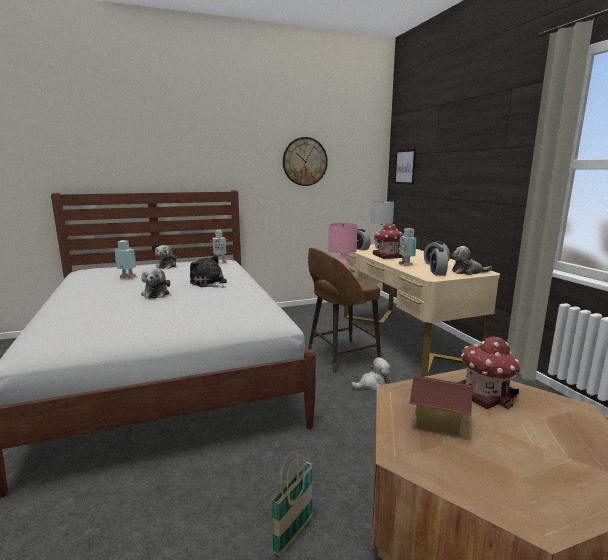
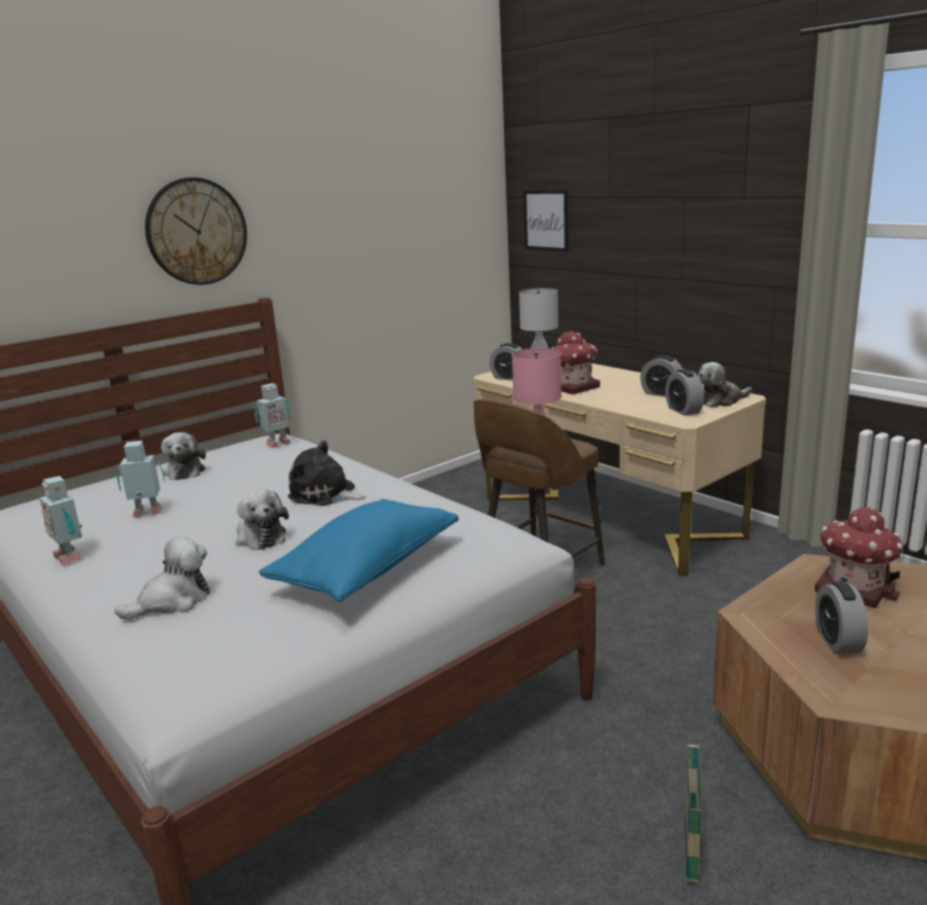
camera: 20 degrees left, 5 degrees up
(181, 315) = (367, 569): none -> blue pillow
(305, 161) = (376, 226): wall clock -> wall clock (196, 231)
(372, 385) = (623, 607): plush toy -> plush toy (173, 601)
(406, 265) = (621, 401): toy robot -> toy robot (70, 556)
(438, 422) = (837, 641): toy house -> alarm clock

